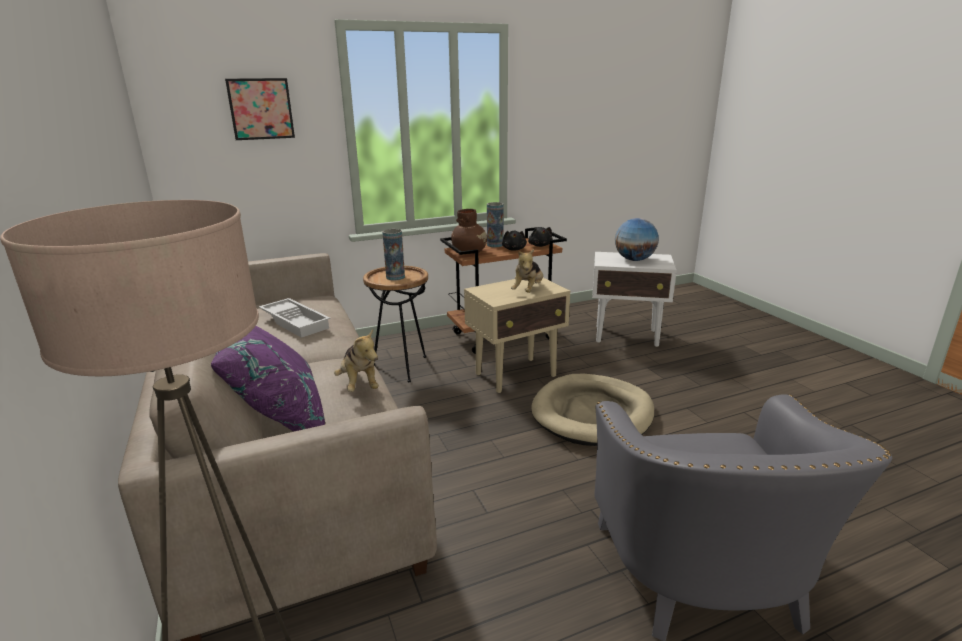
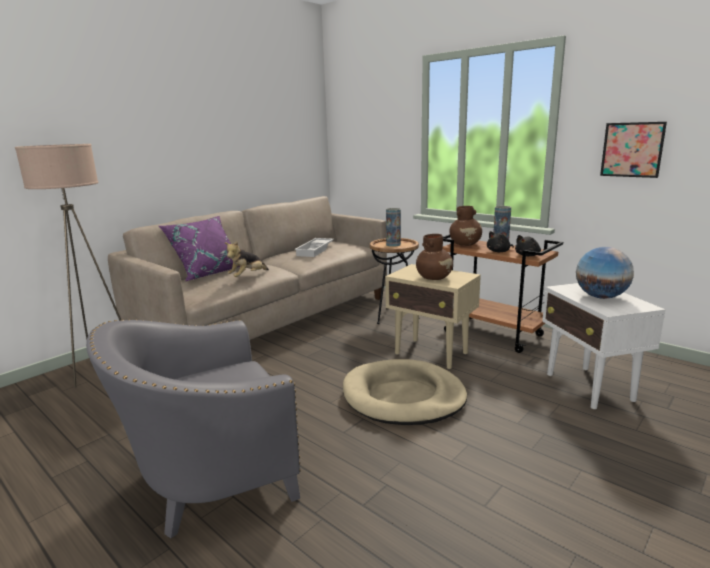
camera: 65 degrees right, 5 degrees down
(261, 109) = (377, 120): picture -> picture (632, 149)
(528, 290) = (434, 278): plush toy -> brown vase

